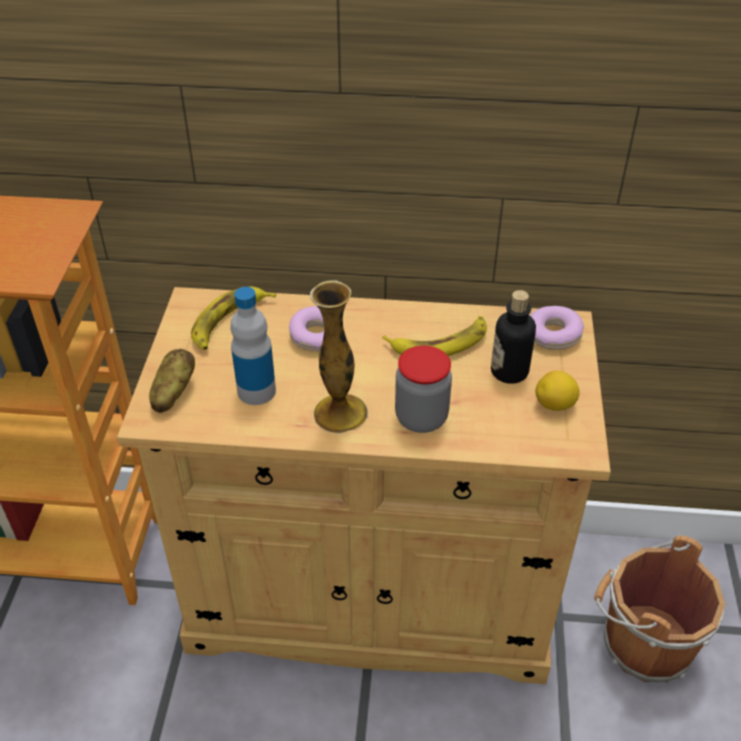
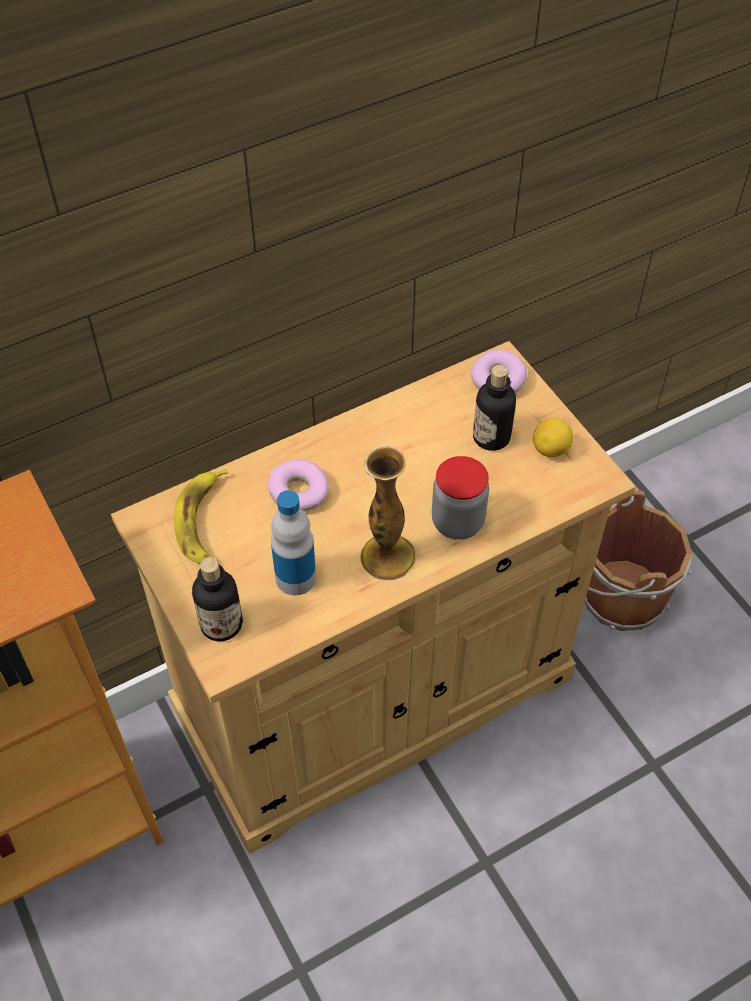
camera: 35 degrees left, 10 degrees up
(173, 393) = (221, 624): potato -> bottle
(440, 342) = (412, 439): banana -> none

